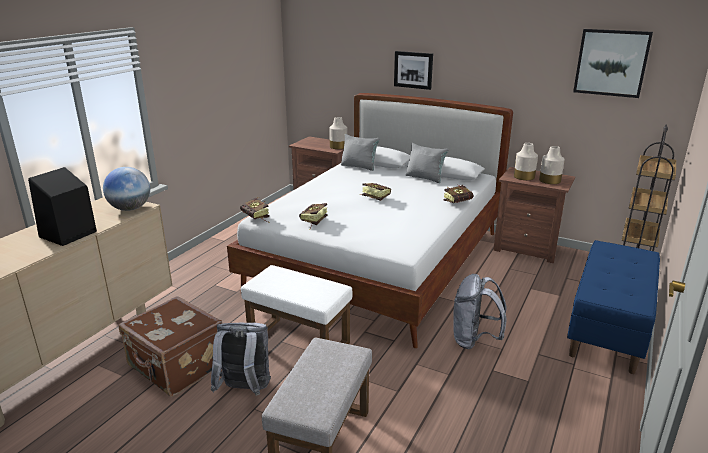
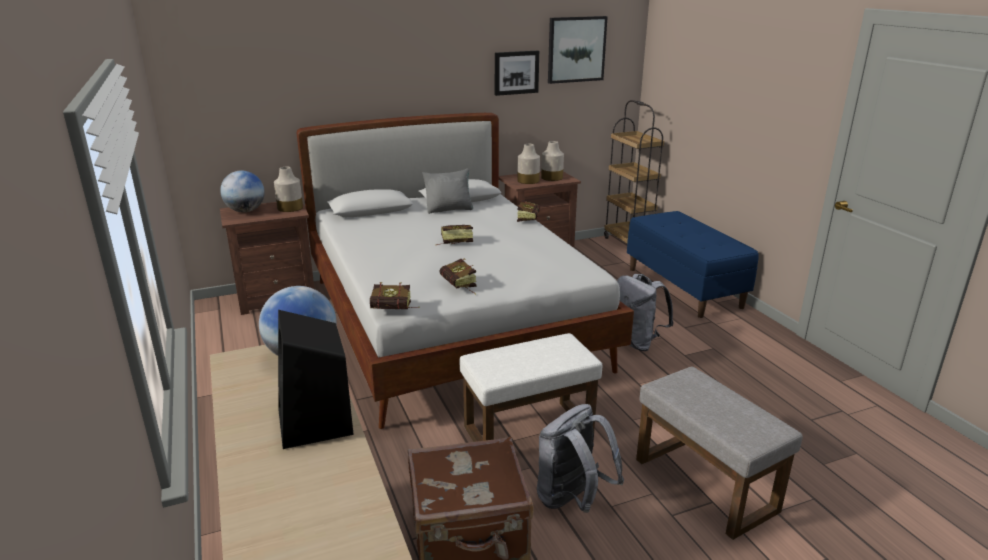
camera: 50 degrees left, 0 degrees up
(315, 141) = (245, 211): none -> globe
(359, 166) = (360, 221): grey pillow -> none
(413, 70) = (371, 85): picture -> picture (516, 72)

